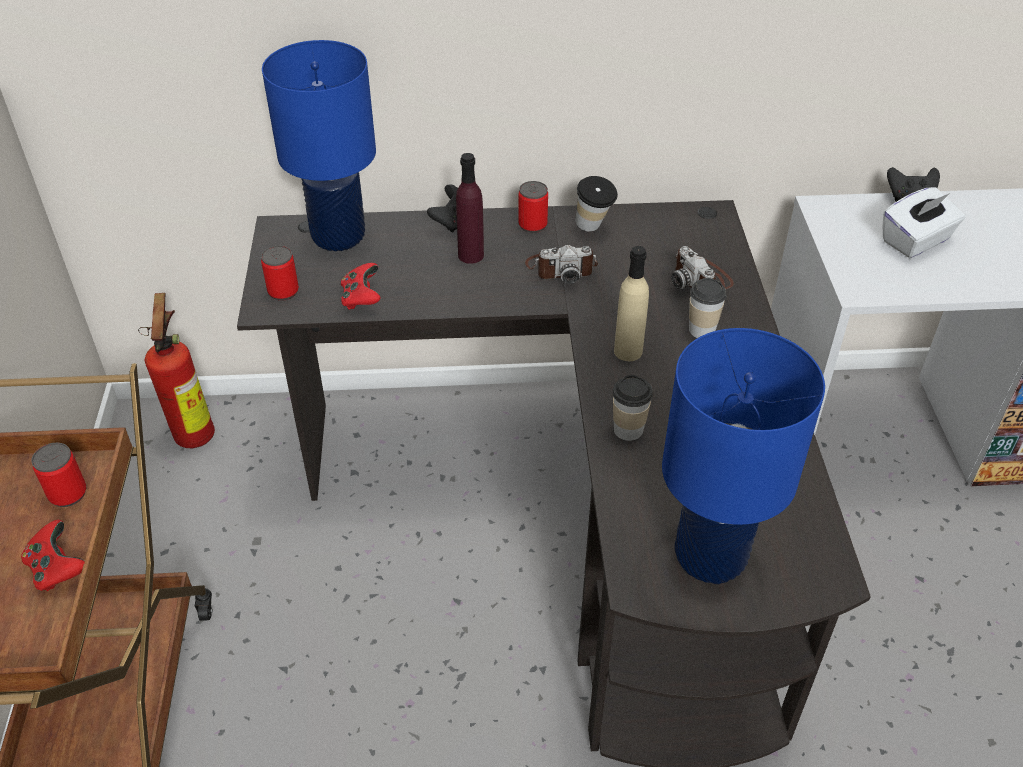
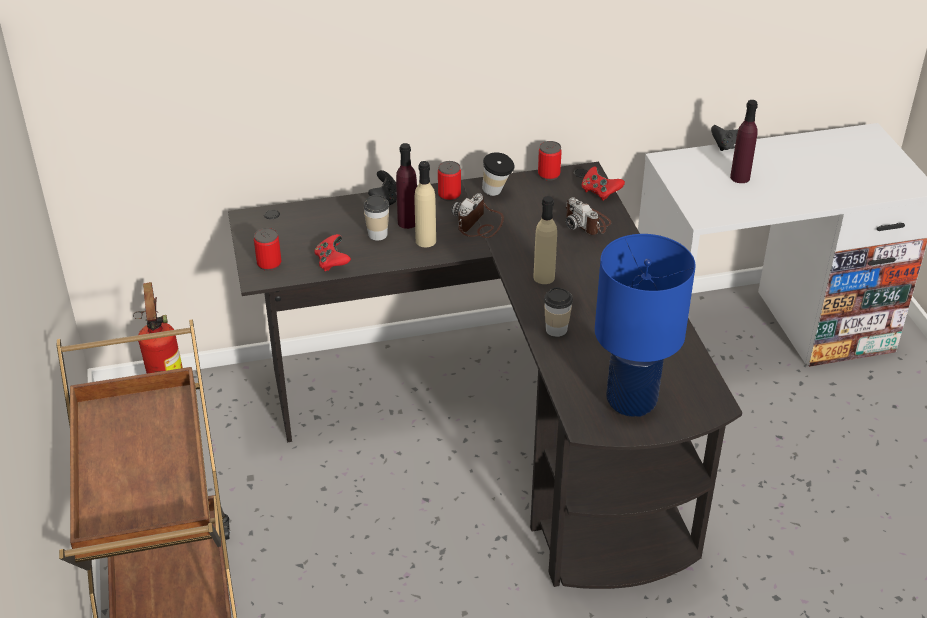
camera: 10 degrees left, 5 degrees down
(57, 568) = (172, 465): red game controller -> red game controller (600, 192)
(68, 494) = (159, 418): can -> can (548, 175)
(339, 241) = (301, 222): blue table lamp -> none
(487, 283) = (425, 241): none -> beige bottle
(561, 268) = (479, 224): camera -> camera turned 135 degrees clockwise
(702, 330) = (594, 257): cup -> cup (377, 234)
(916, 241) = (740, 177): white tissue box -> purple bottle

